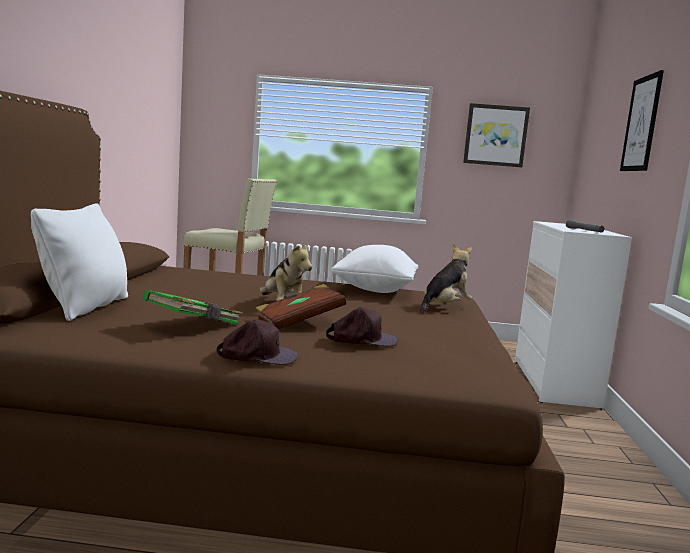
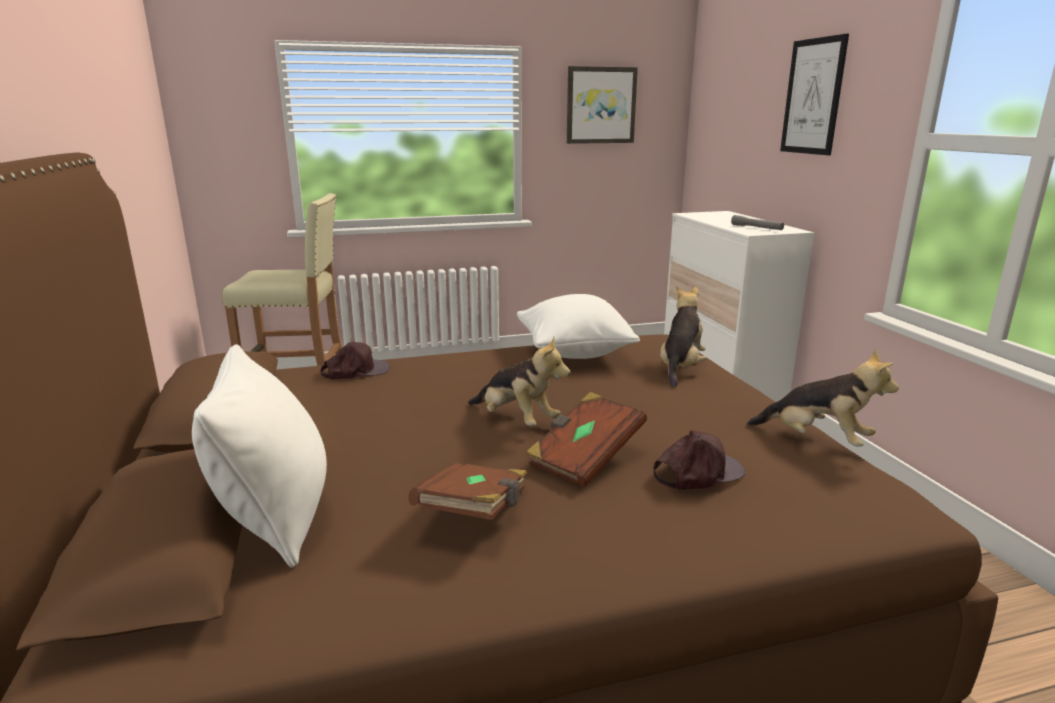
camera: 20 degrees left, 10 degrees up
(194, 325) = (475, 511): green book -> brown book
(258, 355) = (628, 555): brown cap -> brown cap (356, 371)
(486, 348) = (816, 440): none -> plush toy

